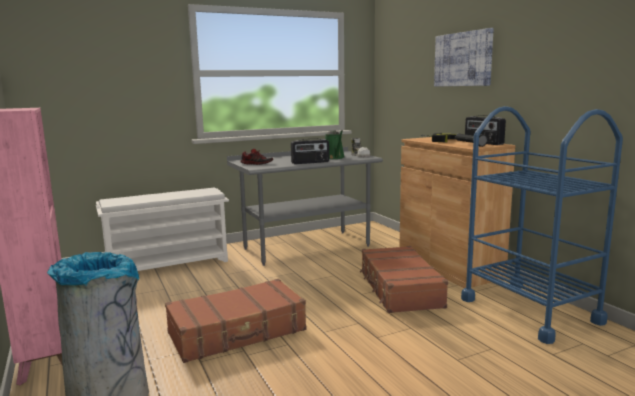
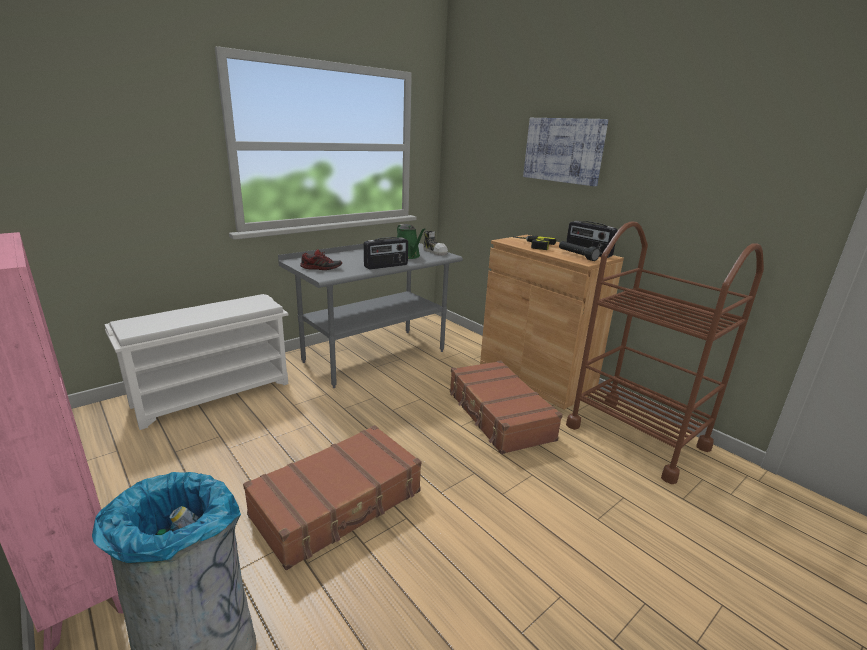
camera: 15 degrees left, 10 degrees up
(529, 310) = (636, 436): blue cart -> brown cart

